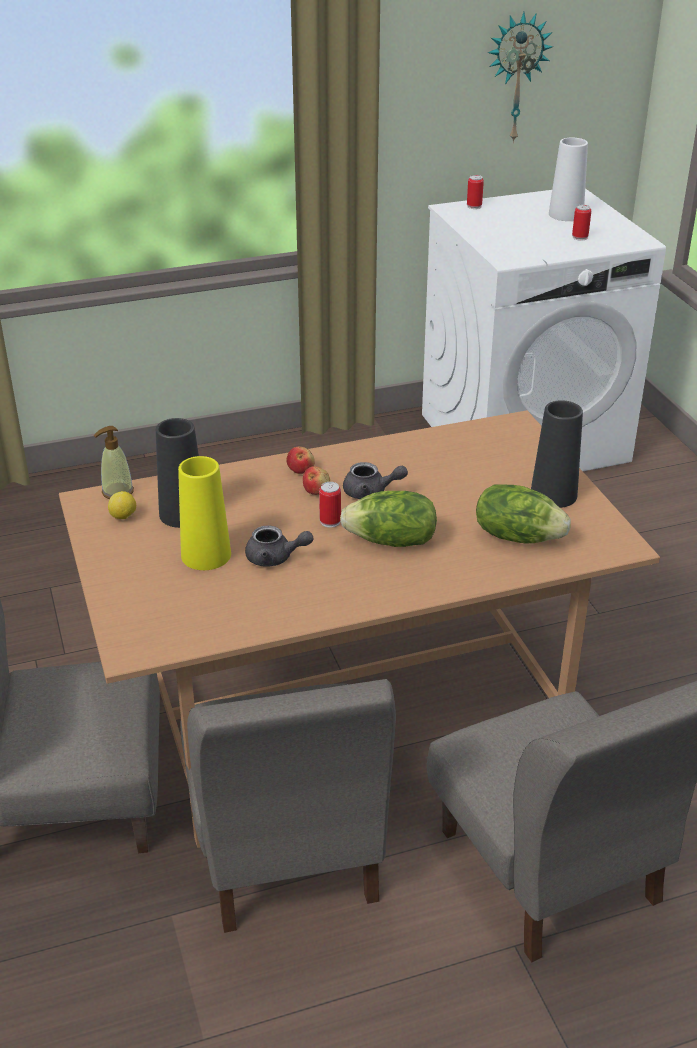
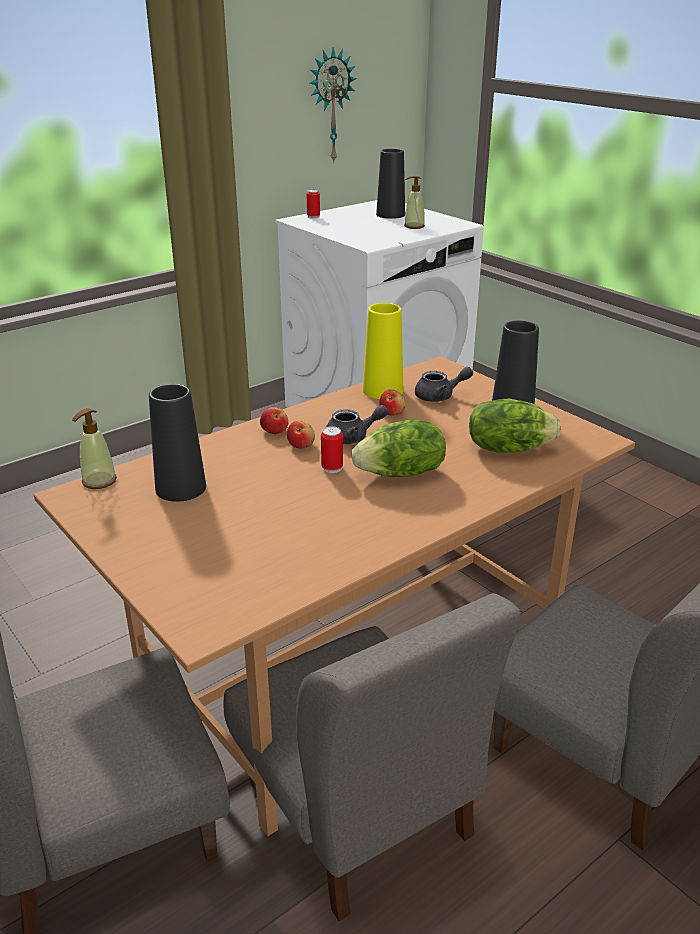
camera: 20 degrees left, 5 degrees down
(123, 517) = (118, 502): lemon -> none
(206, 555) = (227, 520): yellow vase -> yellow vase (383, 390)
(275, 558) = (300, 509): grey teapot -> grey teapot (440, 396)
(428, 471) = (392, 412): none -> apple
(566, 214) = (390, 215): white vase -> black vase
(580, 237) = (414, 226): can -> soap dispenser

